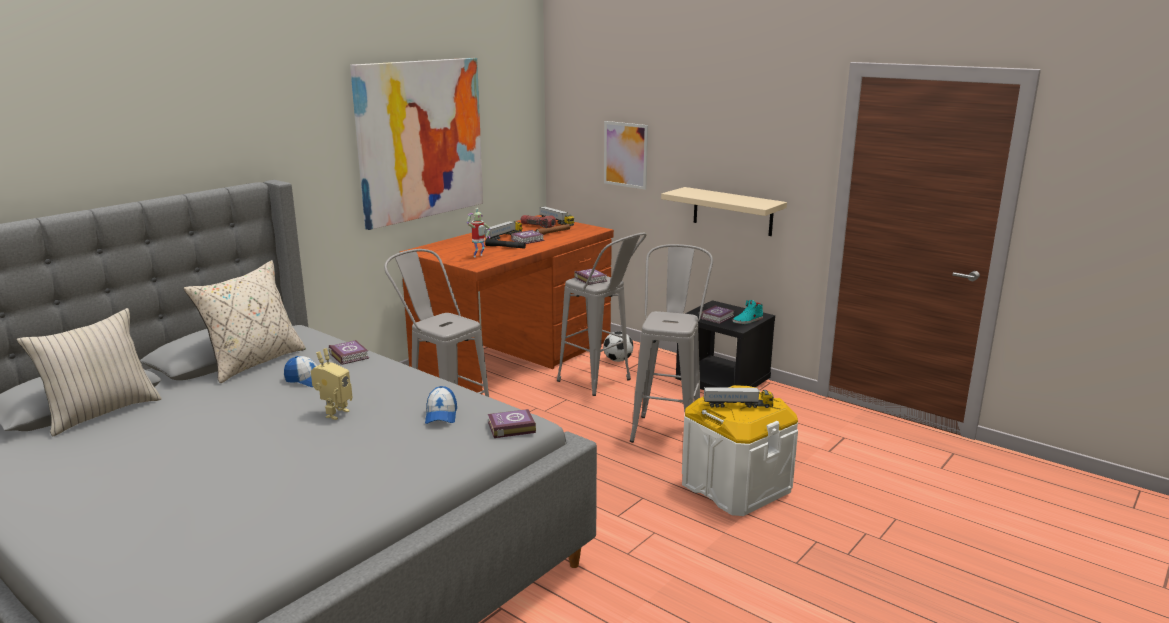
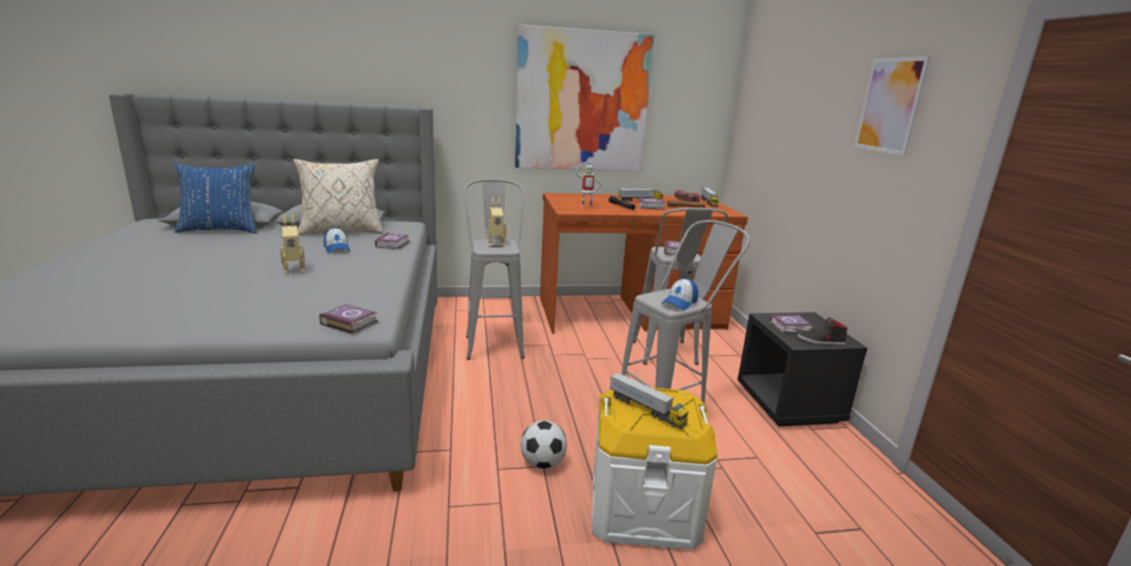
camera: 40 degrees right, 0 degrees up
(101, 413) = (220, 230): beige pillow -> blue pillow
(440, 321) = (496, 244): none -> toy robot
(441, 415) = (337, 295): cap -> cap (679, 303)
(618, 360) = (712, 345): football -> football (543, 463)
(625, 154) = (779, 142): picture -> picture (890, 105)
(732, 211) = (853, 212): beige shelf -> none
(748, 320) = (821, 341): turquoise shoe -> black shoe

